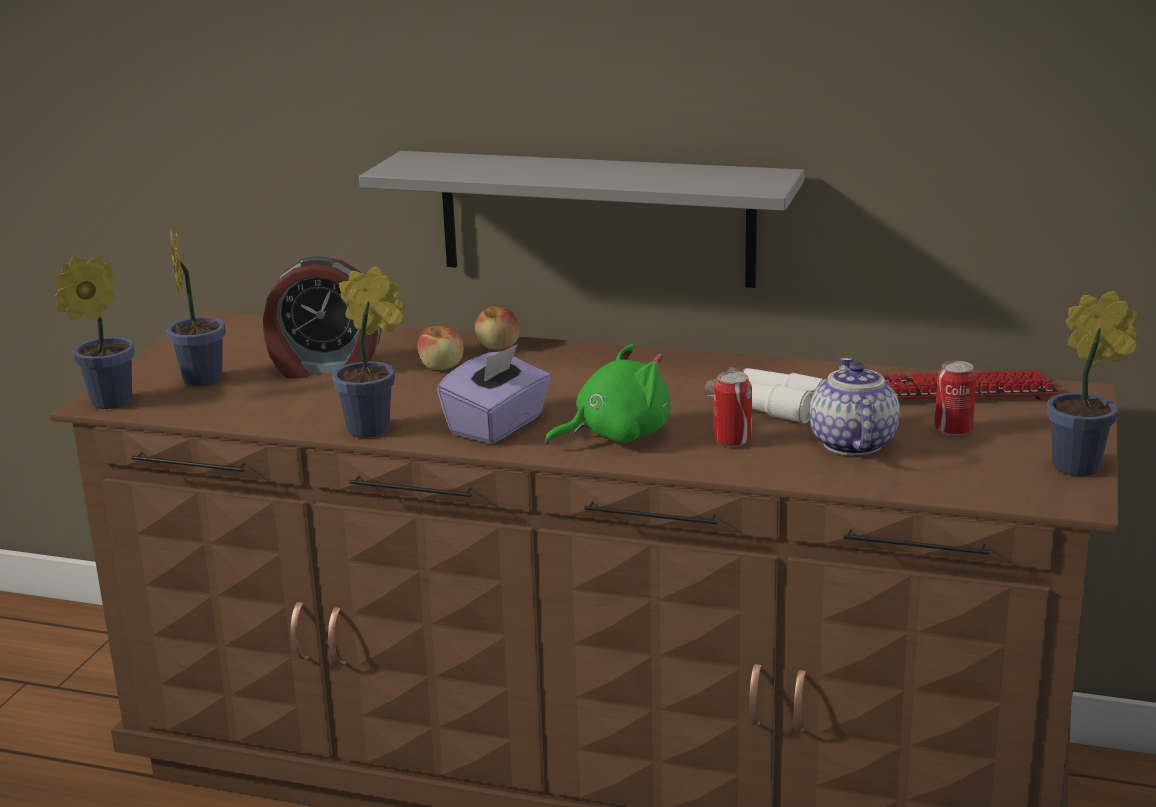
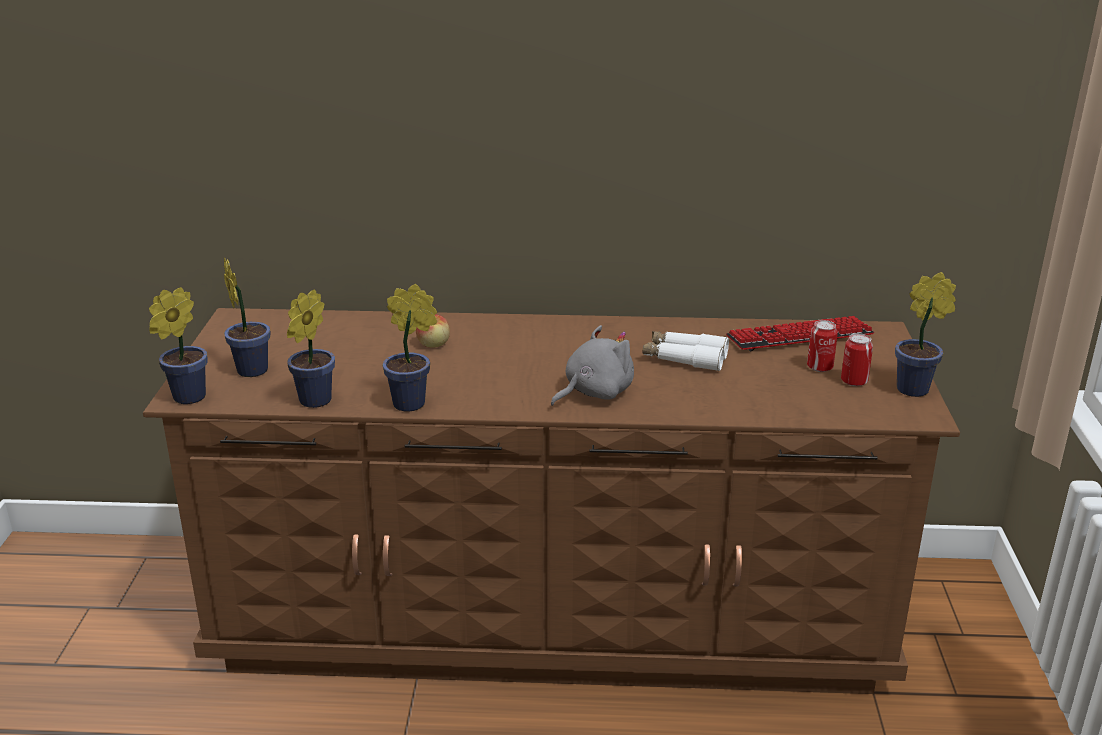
camera: 15 degrees left, 5 degrees up
(251, 418) = (312, 402): none -> potted plant
(326, 368) = (345, 352): alarm clock -> none
(498, 346) = (466, 323): apple -> none
(498, 426) = (504, 392): purple tissue box -> none
(596, 218) = (535, 224): grey shelf -> none
(616, 436) = (594, 393): green plush toy -> grey plush toy
(732, 441) = (677, 389): can -> can (854, 381)
(850, 443) = (758, 384): teapot -> none

